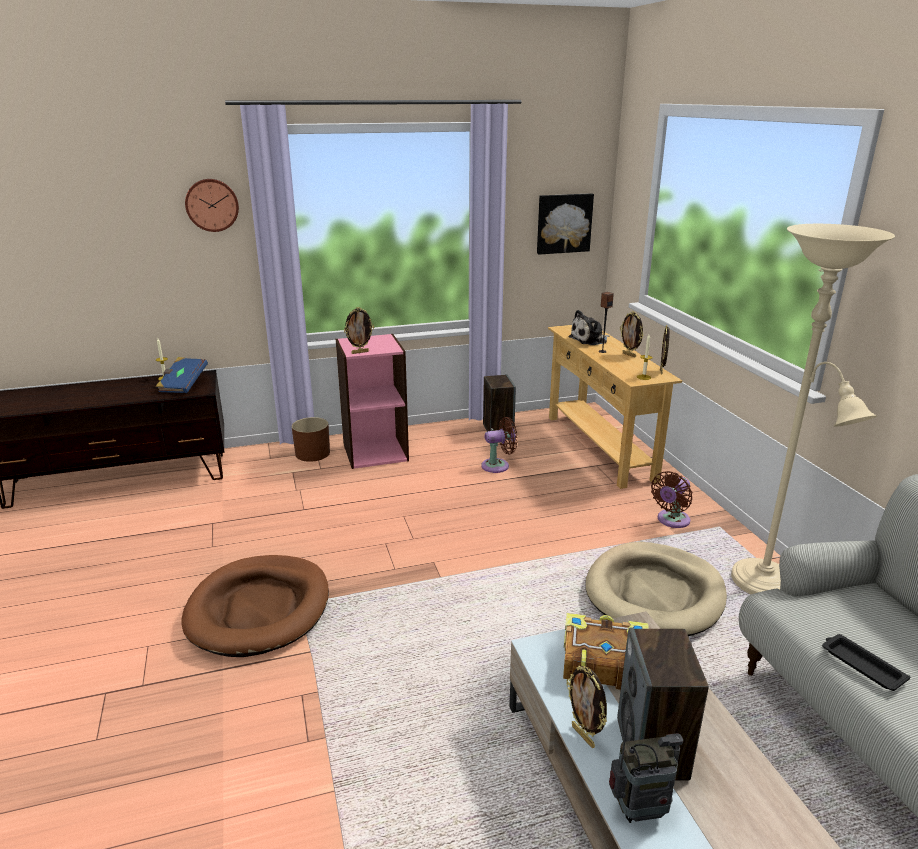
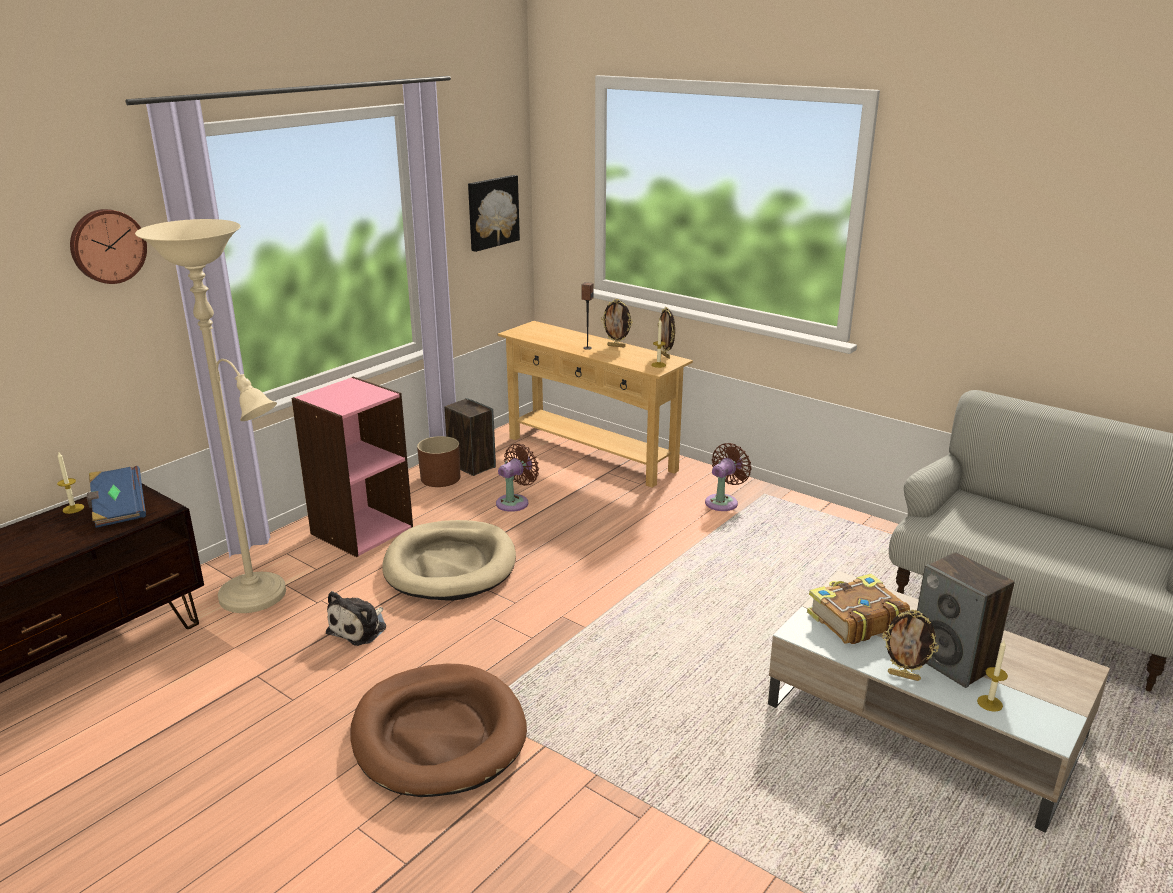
camera: 35 degrees left, 0 degrees up
(312, 454) = (284, 556): brown planter -> brown planter (440, 478)
(360, 352) = (350, 406): picture frame -> none
(590, 340) = (559, 339): plush toy -> plush toy (360, 628)
(640, 810) = (989, 703): radio -> candle
(654, 594) = (775, 567): beige dog bed -> beige dog bed (450, 565)
(671, 520) = (723, 501): brown fan -> brown fan turned 150 degrees counterclockwise
(768, 586) = (845, 529): beige floor lamp -> beige floor lamp (258, 598)
(861, 665) = (1013, 547): black tray -> none

